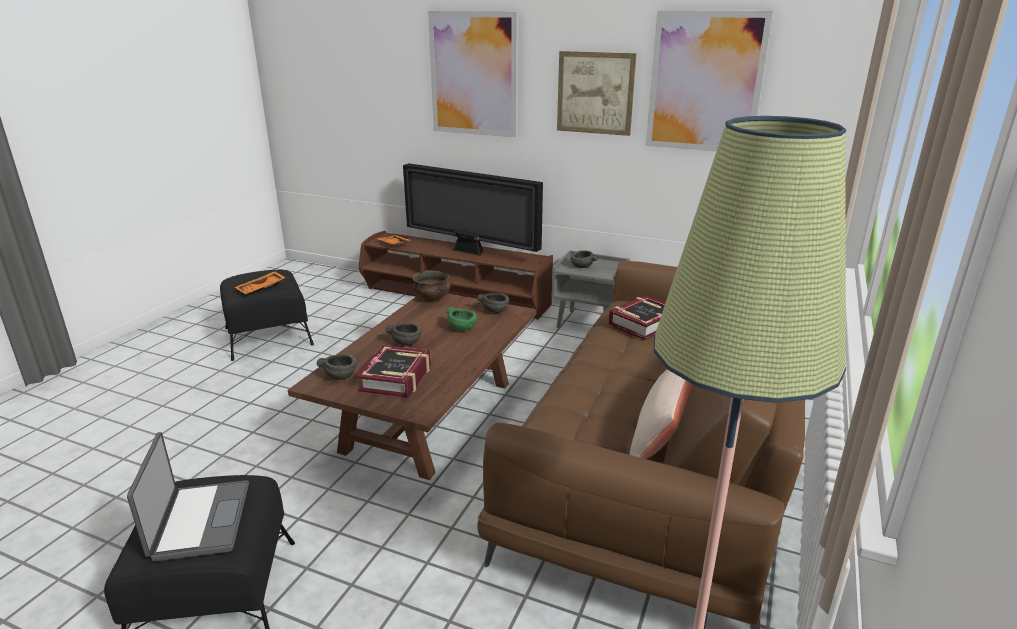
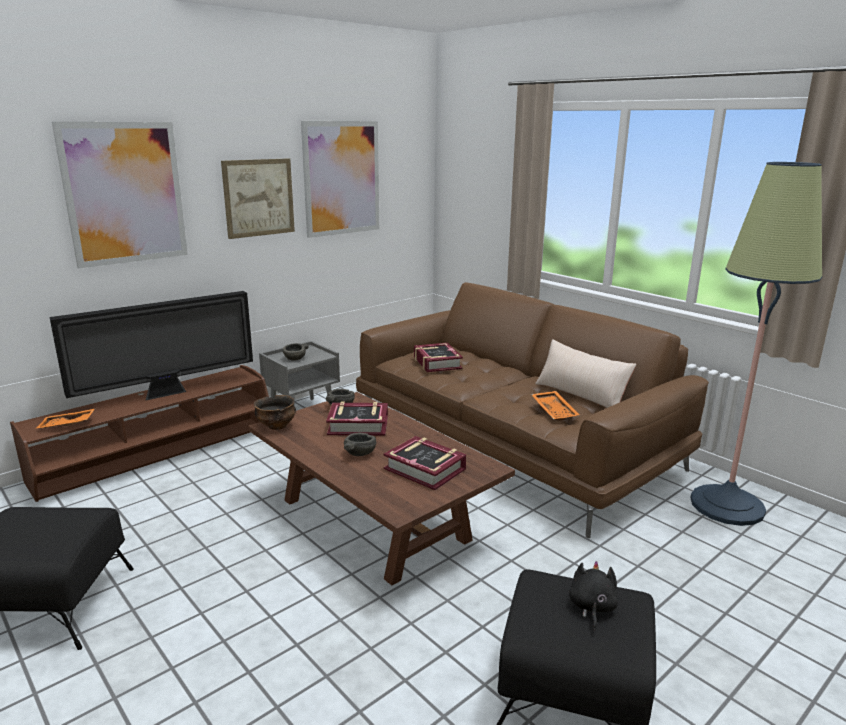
camera: 65 degrees left, 5 degrees down
(199, 521) = (591, 607): laptop -> black plush toy
(261, 288) = (64, 528): orange tray -> orange tray (555, 411)
(341, 376) = (395, 495): grey bowl -> none
(462, 328) = (358, 425): green bowl -> book

